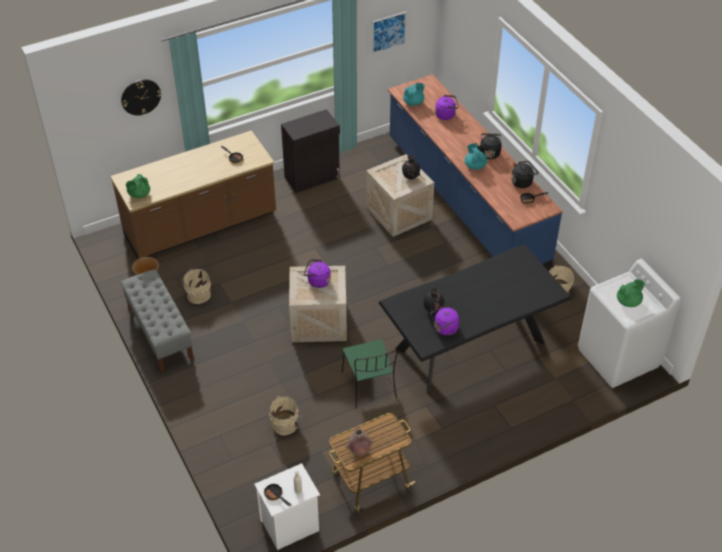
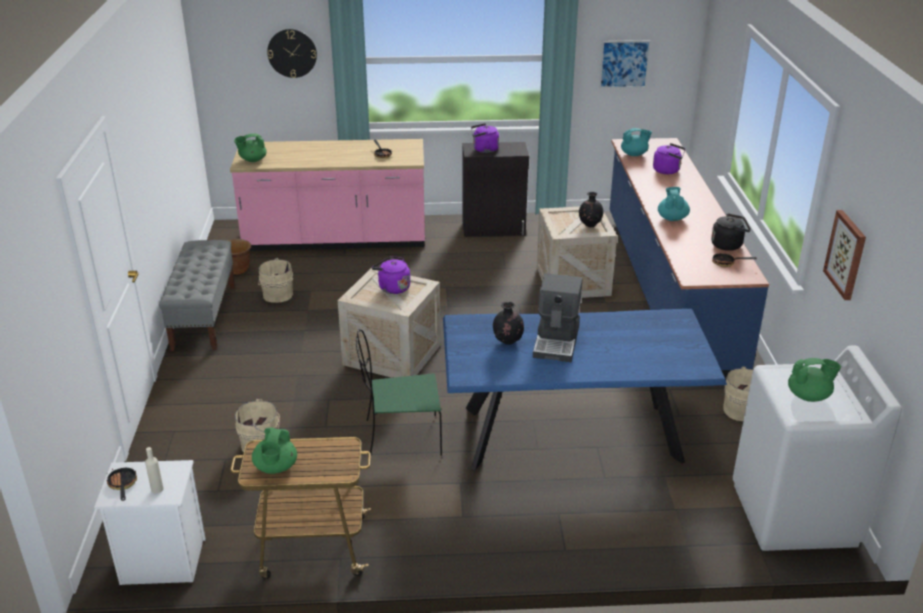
camera: 25 degrees right, 15 degrees down
(201, 226) = (336, 239): brown counter -> pink counter
(359, 451) = (275, 467): brown vase -> green teapot
(369, 386) = (400, 438): green chair -> green chair turned 75 degrees clockwise
(444, 329) = (507, 365): purple kettle -> purple kettle (484, 150)
(461, 299) = (557, 341): none -> coffee machine
(470, 346) = (571, 434): black dining table -> blue dining table
(489, 153) = (700, 211): black kettle -> none
(623, 202) = (846, 254): none -> picture

